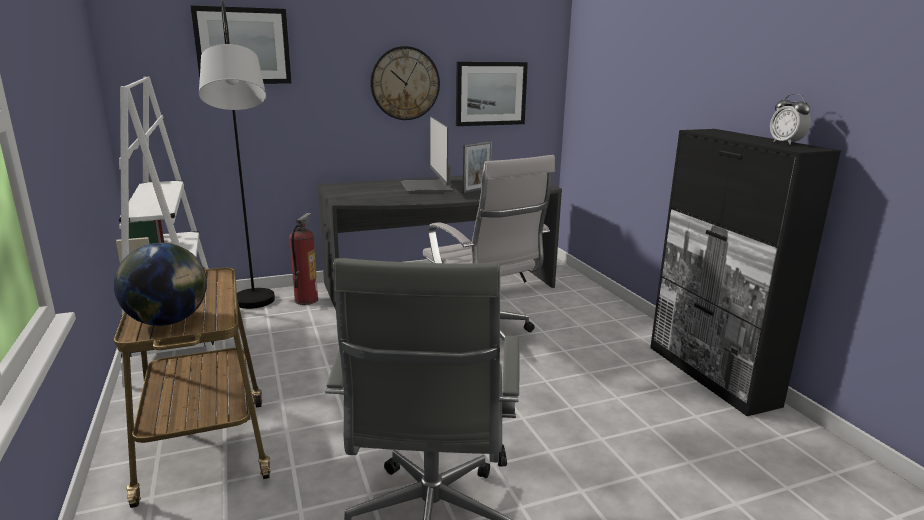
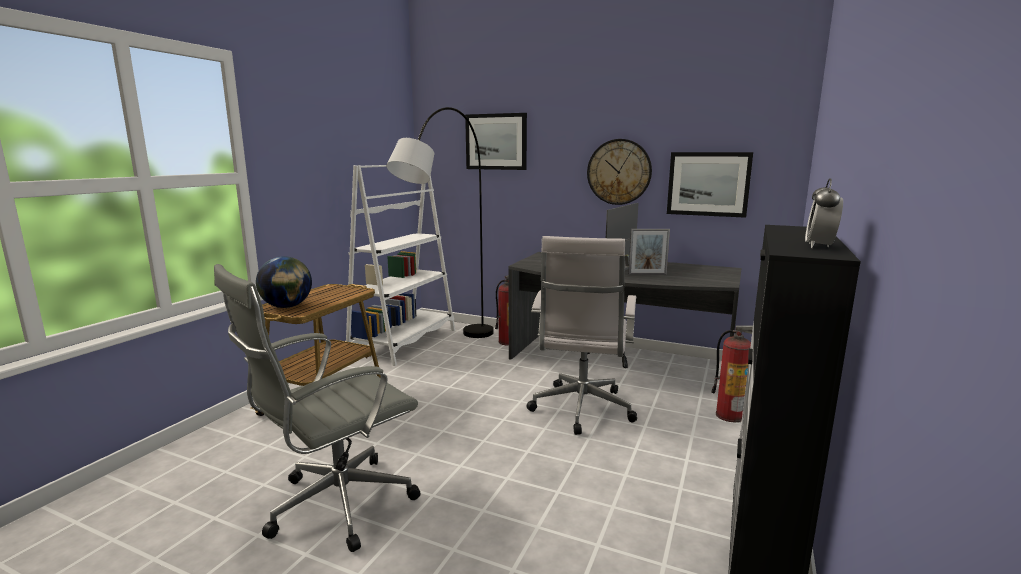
camera: 45 degrees right, 5 degrees down
(577, 301) = (729, 415): none -> fire extinguisher

